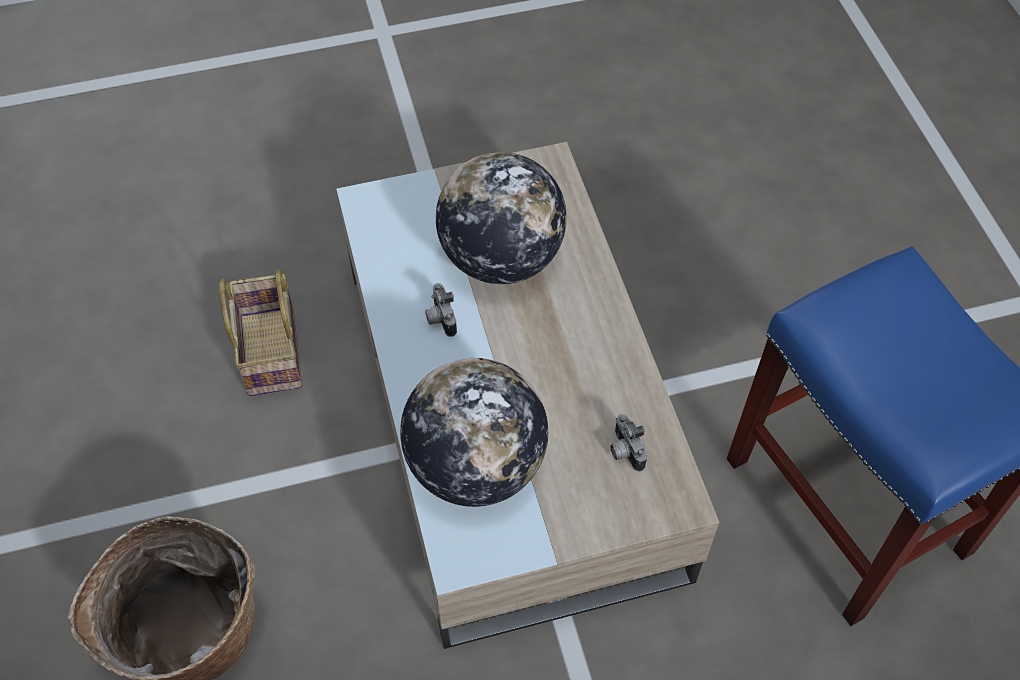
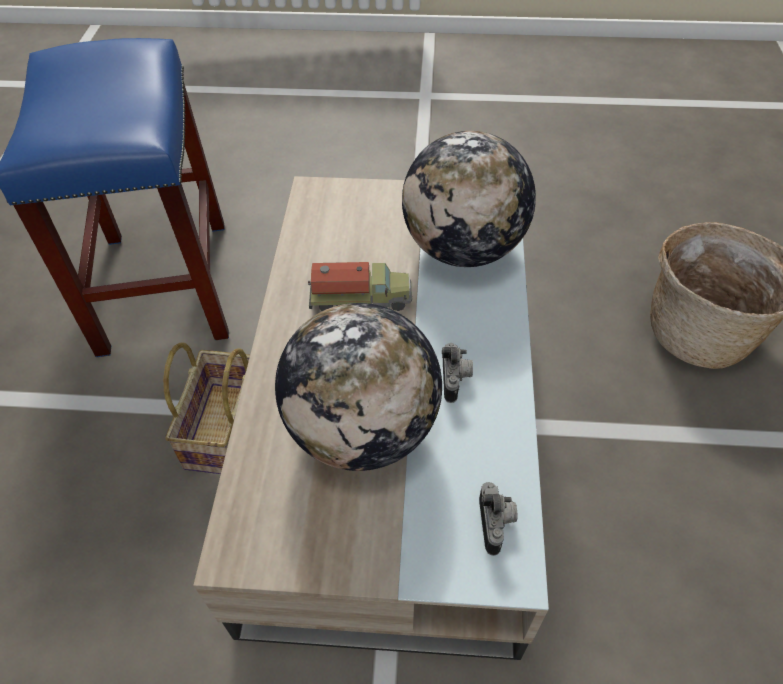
camera: 160 degrees left, 5 degrees down
(269, 350) = (634, 578): basket -> basket (226, 431)
(557, 373) = (361, 298): none -> toy truck
(624, 451) = (336, 230): camera -> camera (496, 524)

